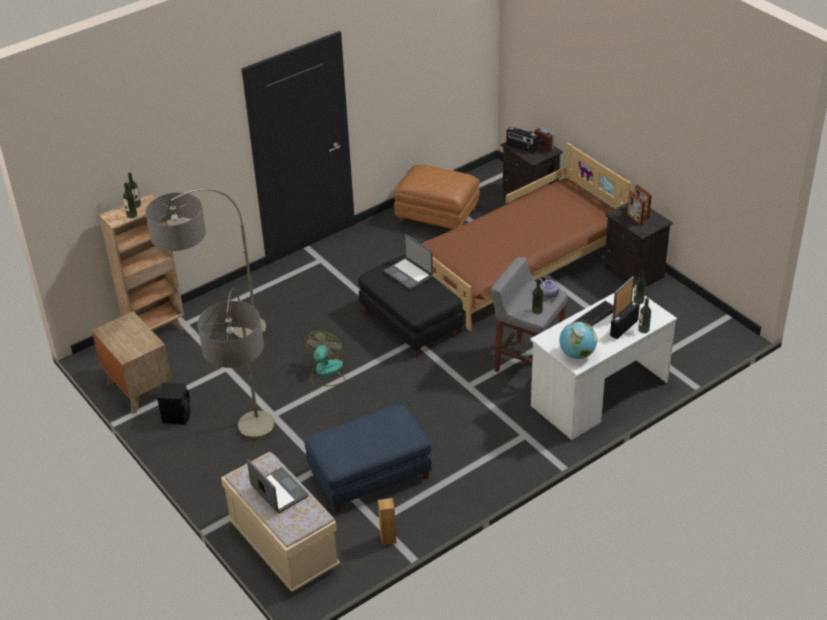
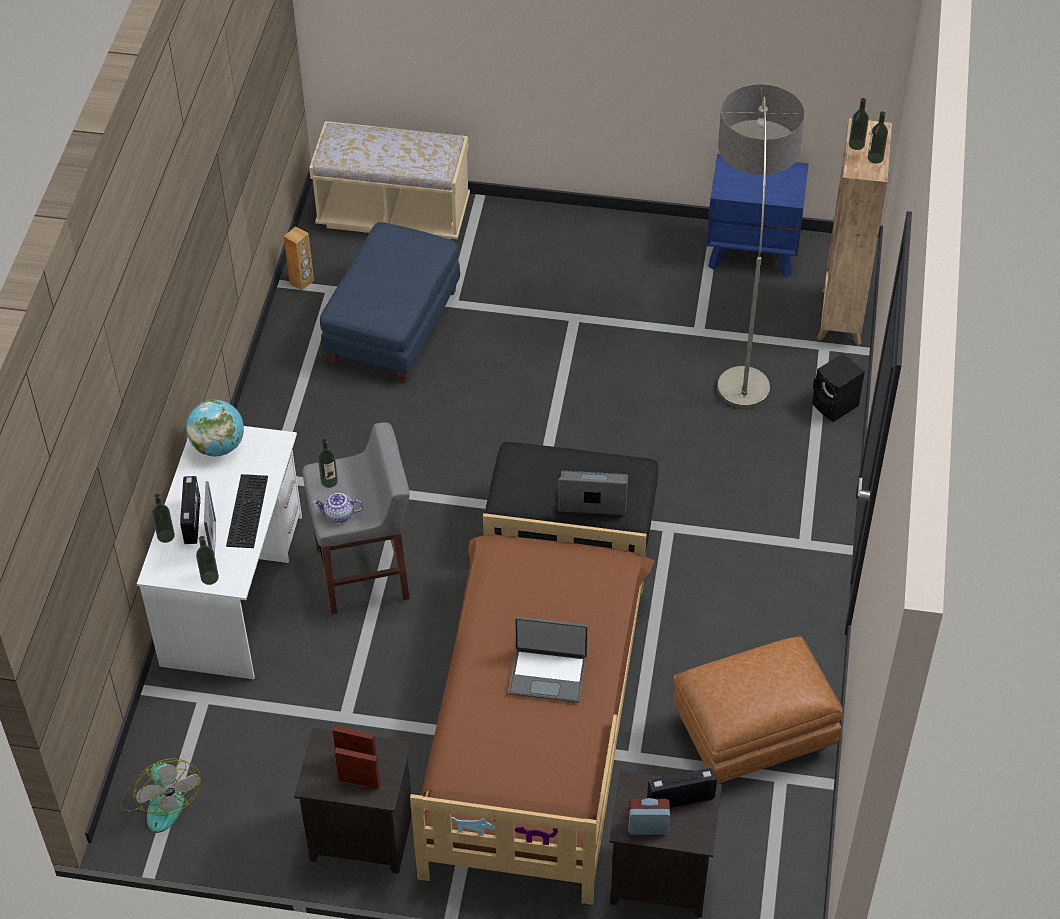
camera: 135 degrees right, 10 degrees up
(138, 388) = (753, 251): brown nightstand -> blue nightstand
(177, 415) = (669, 252): black speaker -> black speaker (835, 406)
(254, 459) = (530, 265): floor lamp -> none
(278, 492) = (391, 150): laptop -> laptop (548, 675)
(326, 372) = (584, 400): fan -> fan (161, 801)

